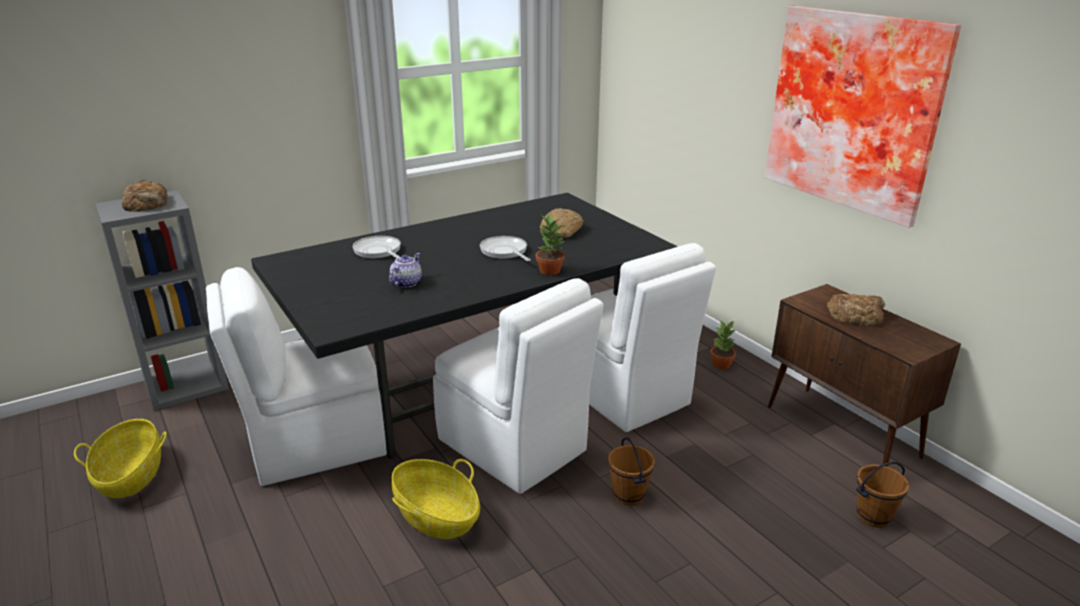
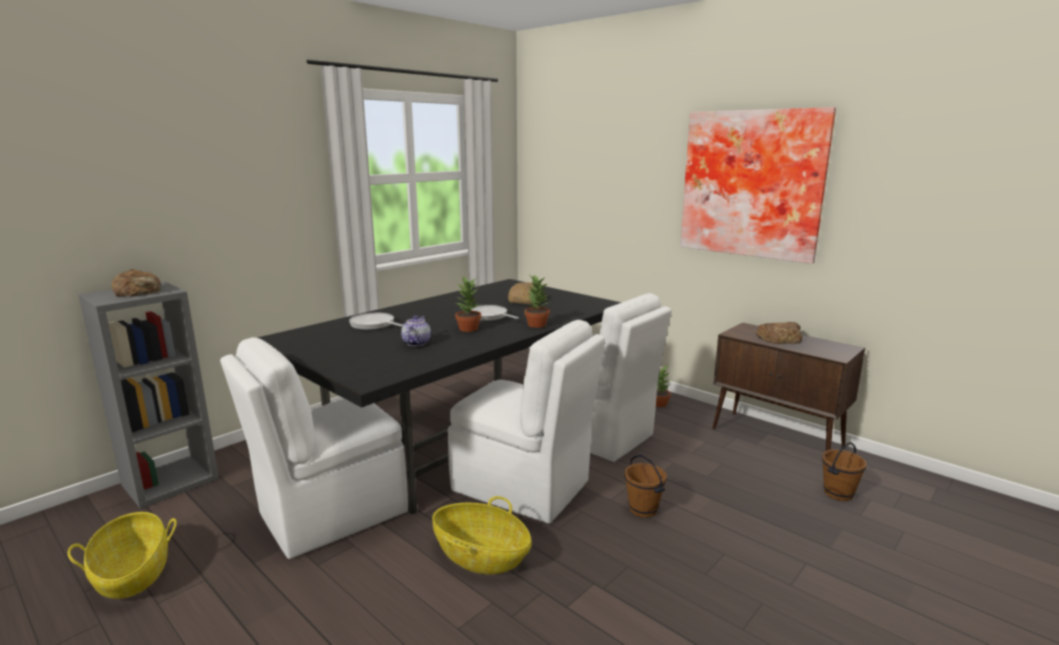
camera: 15 degrees left, 10 degrees down
(472, 268) = (469, 329): none -> potted plant

